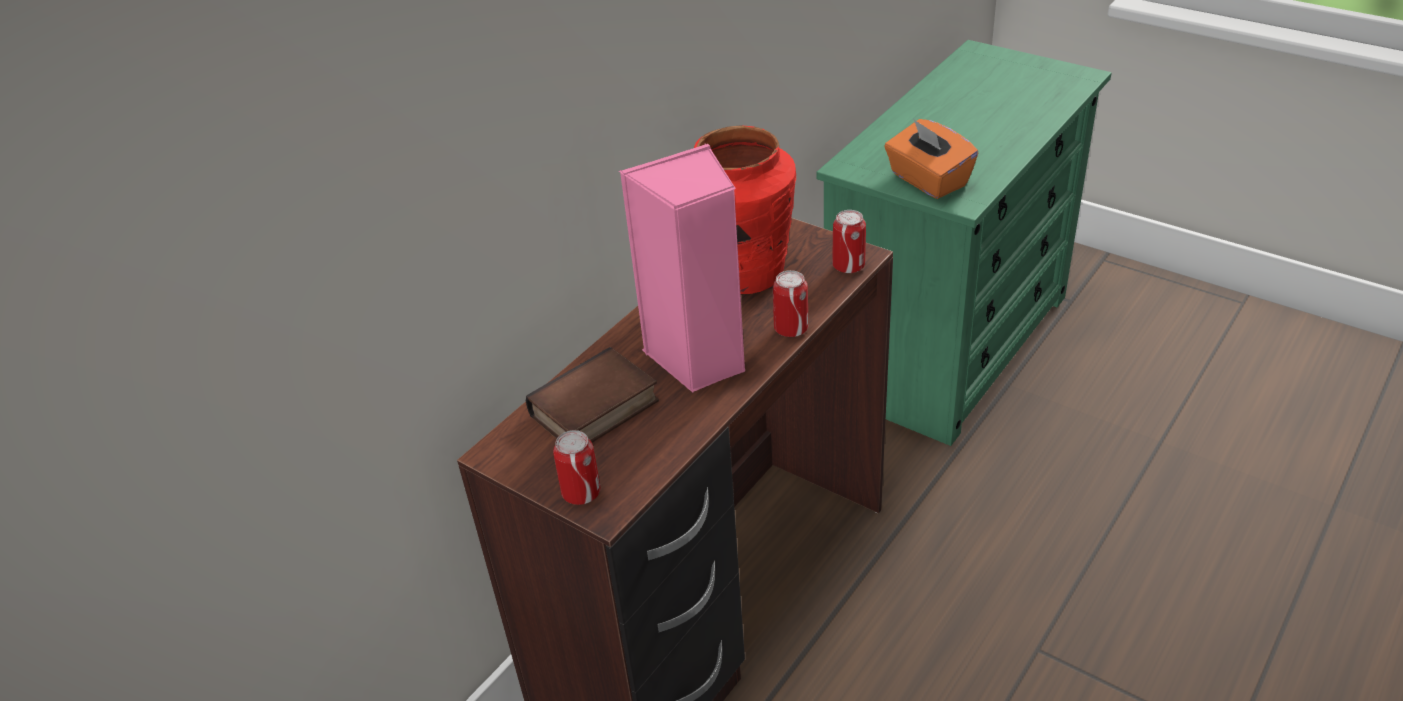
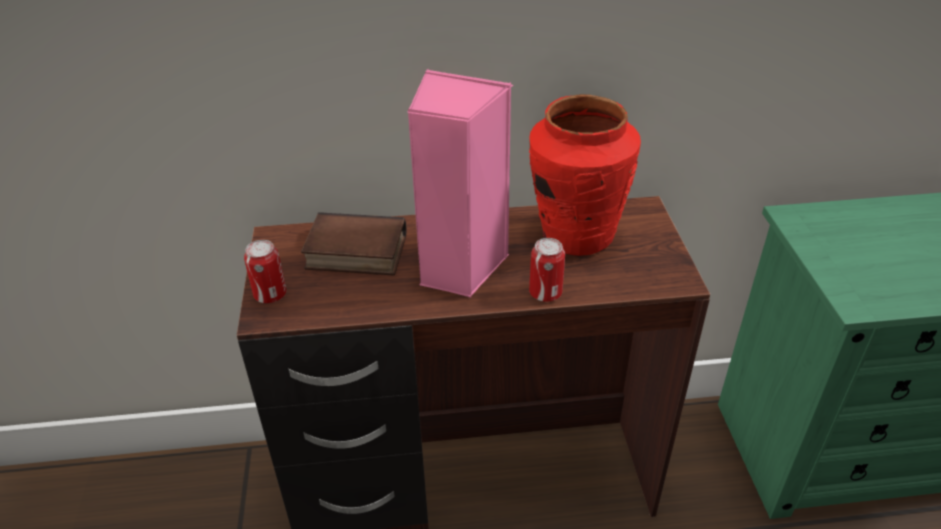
camera: 45 degrees right, 0 degrees up
(848, 266) = (657, 280): can -> none
(927, 180) = (849, 267): orange tissue box -> none

